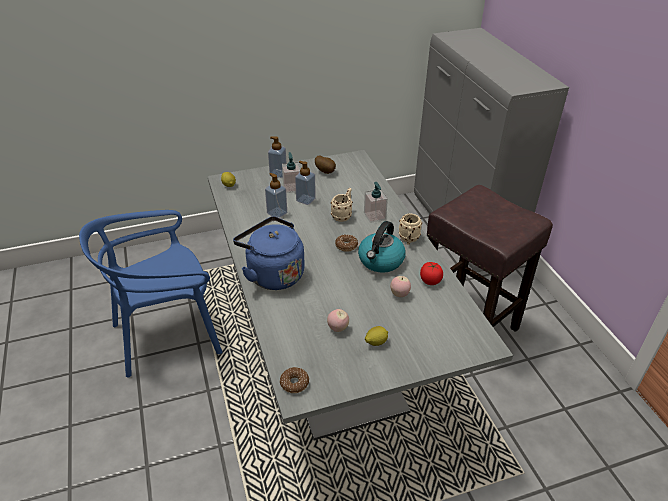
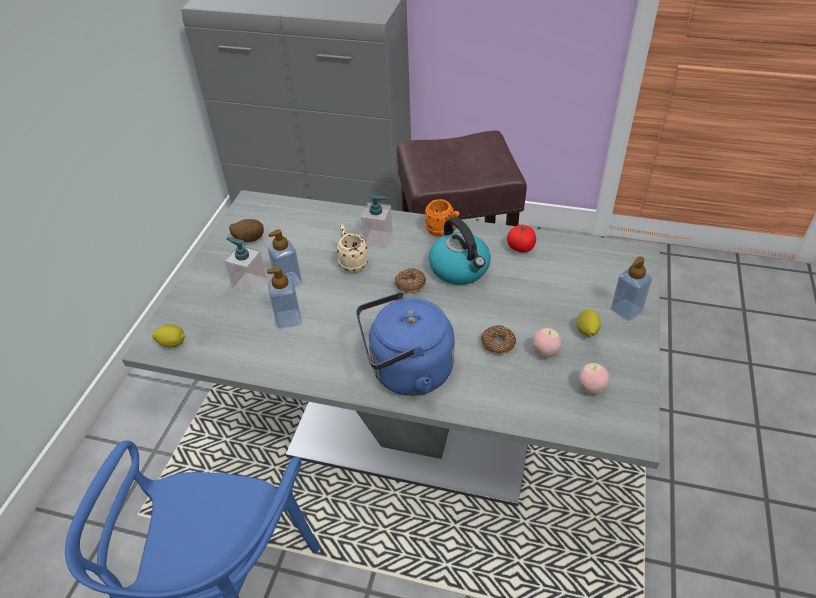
camera: 55 degrees left, 5 degrees up
(278, 173) = (203, 283): soap dispenser -> soap dispenser (626, 310)
(294, 383) = (610, 429): donut -> donut (497, 344)
(399, 294) = (525, 279): apple -> apple (591, 388)
(408, 240) = (443, 232): beige mug -> orange mug

